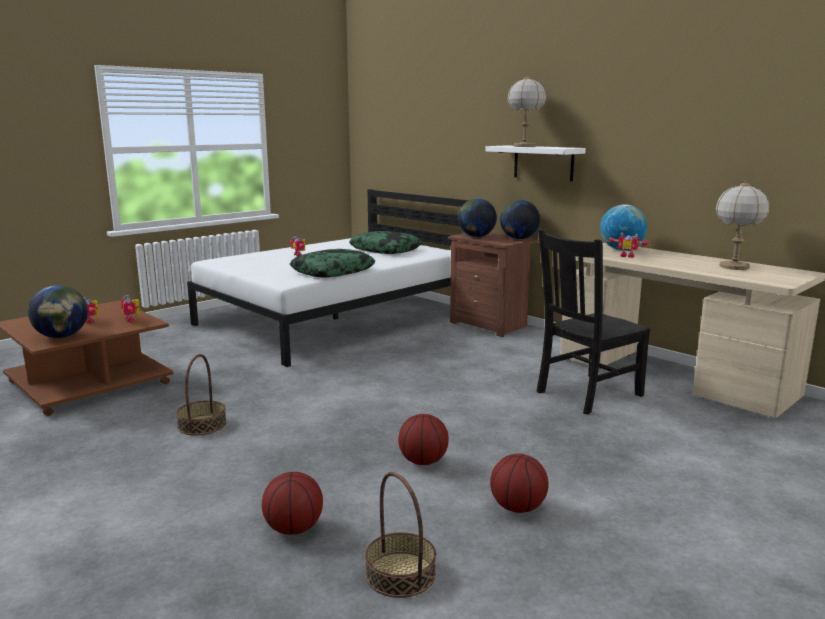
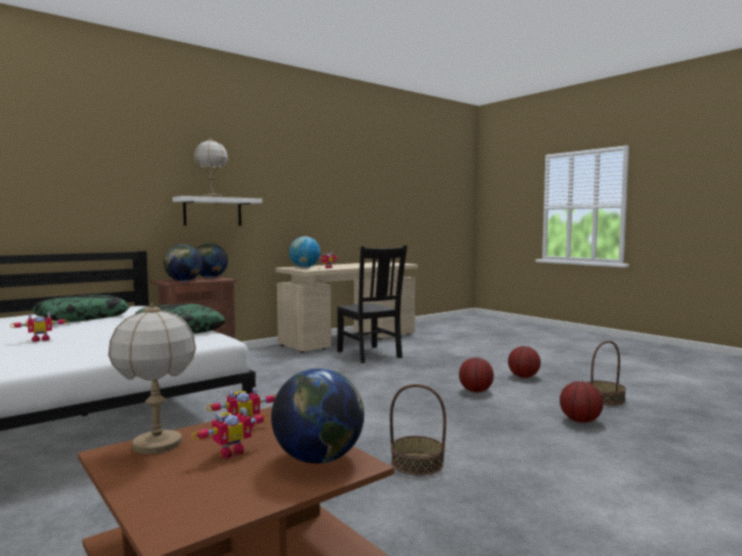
camera: 85 degrees left, 10 degrees down
(734, 267) = (367, 264): table lamp -> table lamp (157, 444)

